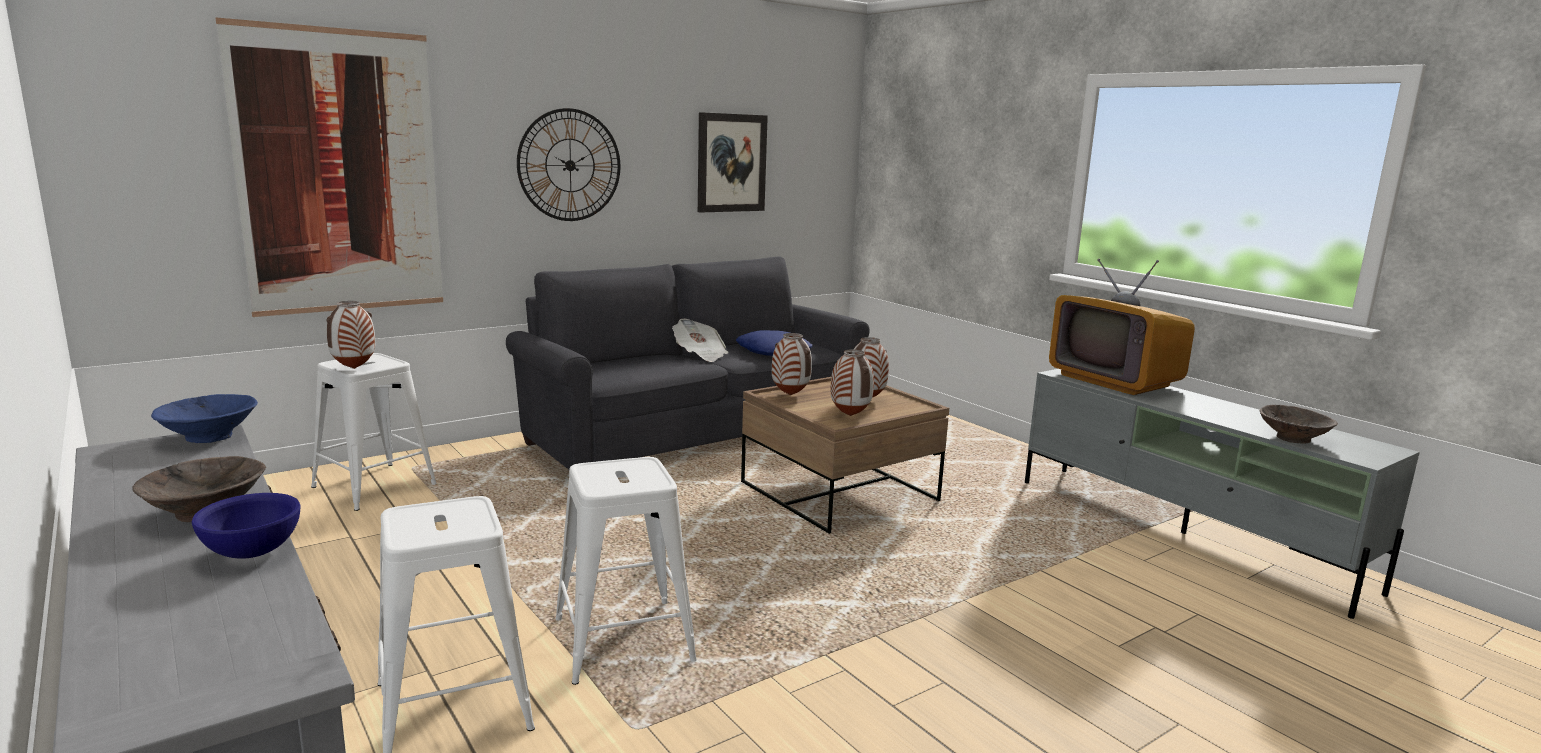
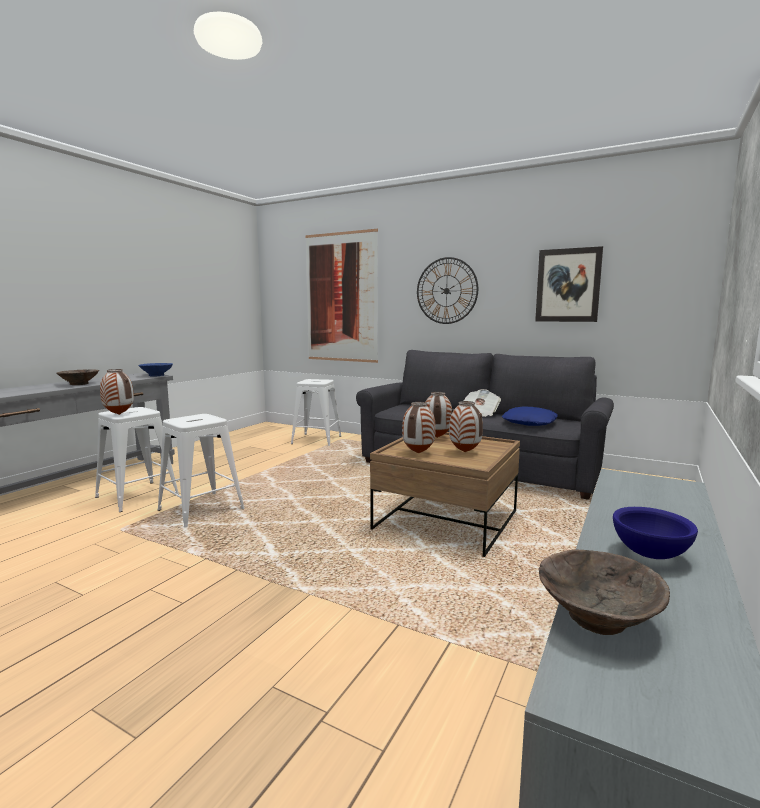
camera: 65 degrees right, 5 degrees down
(253, 552) = (41, 390): blue bowl -> blue bowl (651, 554)
(353, 368) = (305, 381): vase -> vase (118, 414)
(1114, 380) = (656, 498): television -> none

